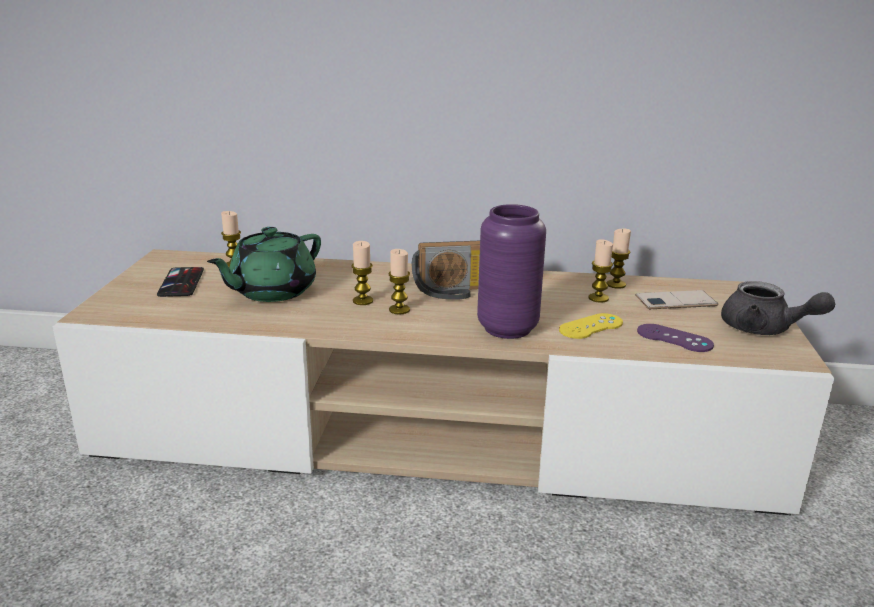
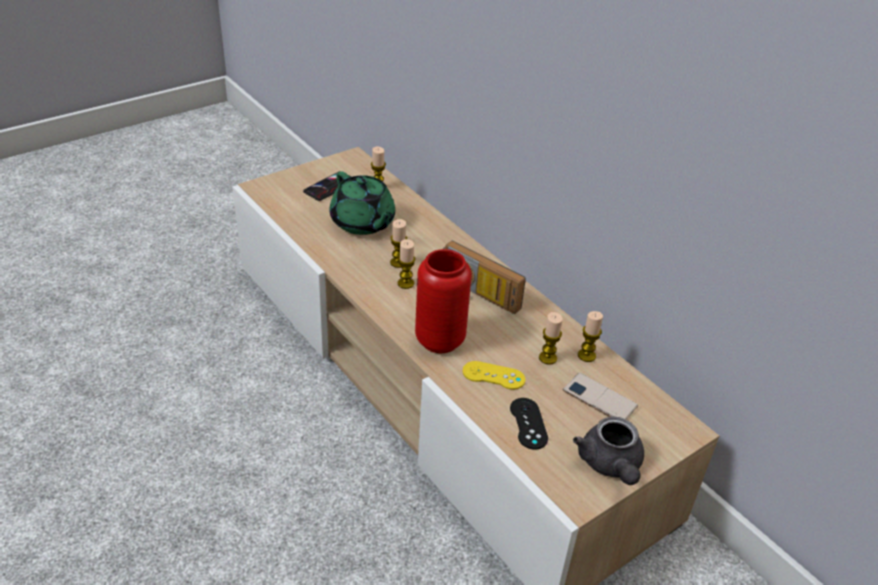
camera: 45 degrees right, 15 degrees up
(271, 291) = (363, 223): green teapot -> green teapot turned 120 degrees counterclockwise
(507, 328) = (440, 340): purple vase -> red vase
(674, 338) = (528, 423): purple game controller -> black game controller

